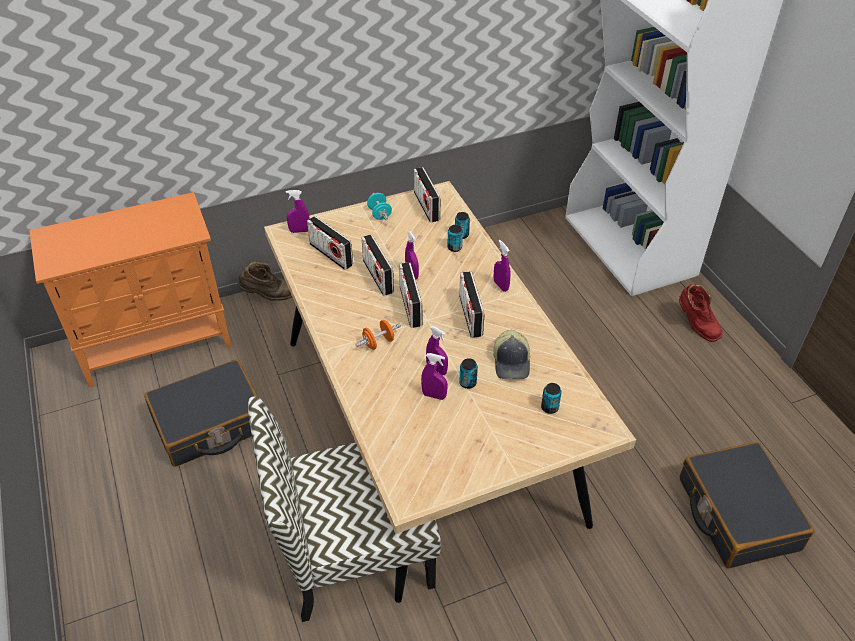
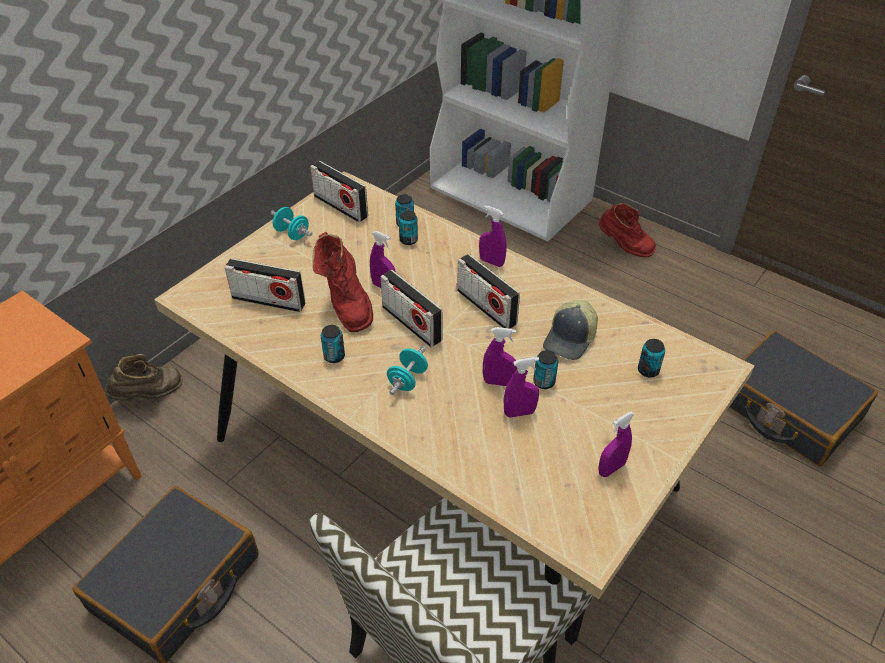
camera: 30 degrees left, 0 degrees up
(299, 231) = (206, 287): purple spray bottle -> purple spray bottle (611, 468)
(344, 308) = (334, 356): none -> can
(378, 276) = (346, 304): radio -> red boot
(378, 342) = (407, 380): orange dumbbell -> turquoise dumbbell
(512, 362) = (571, 339): cap -> cap turned 60 degrees clockwise

